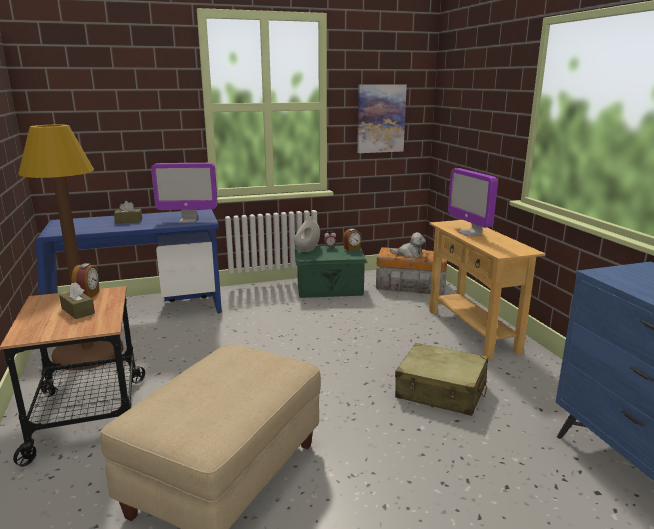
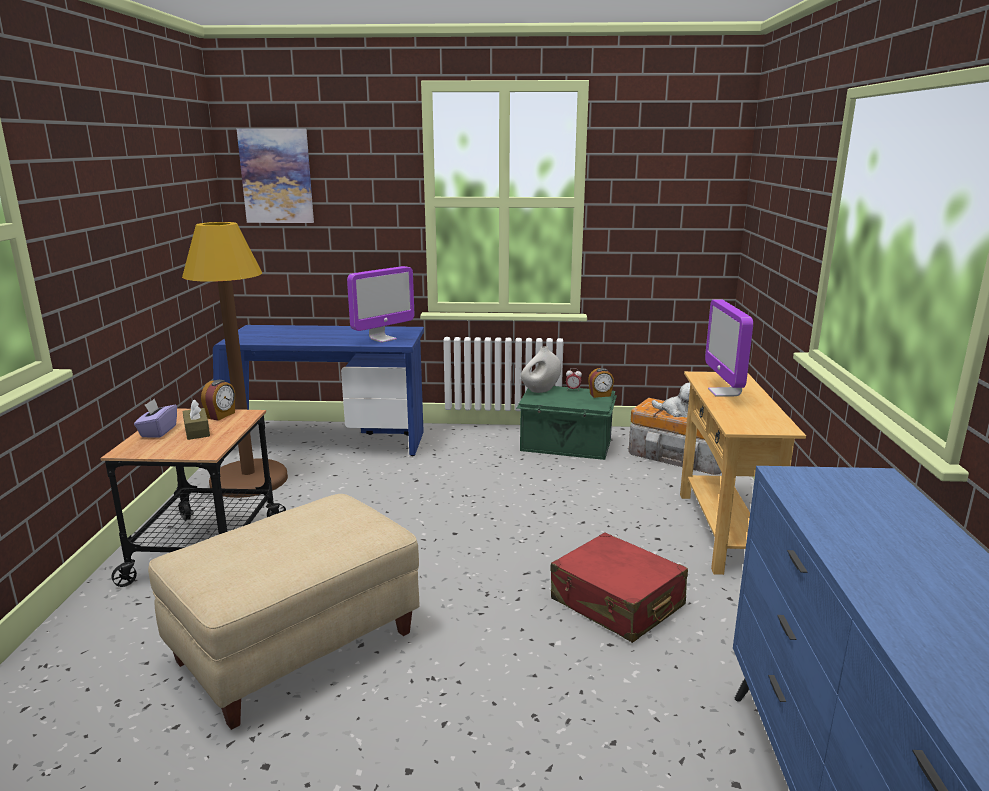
camera: 20 degrees right, 0 degrees up
(38, 316) = (158, 431): none -> purple tissue box
(129, 221) = (319, 333): brown tissue box -> none
(188, 220) = (382, 339): monitor -> monitor turned 60 degrees counterclockwise
(380, 118) = (662, 221): picture -> picture (276, 176)
(441, 391) = (617, 603): beige suitcase -> red suitcase

